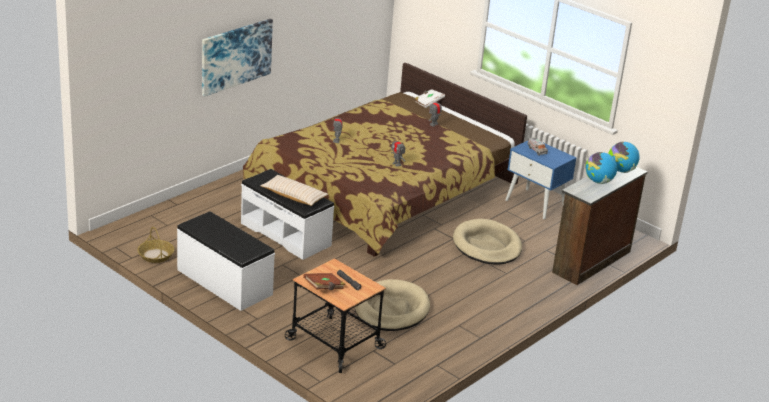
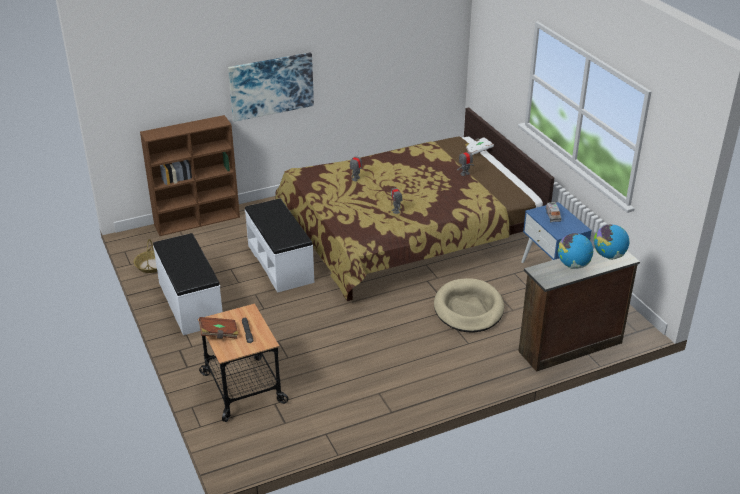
camera: 25 degrees right, 5 degrees up
(169, 208) = (198, 221): none -> brown bookcase
(293, 196) = (279, 229): beige pillow -> none
(391, 309) = (323, 361): beige dog bed -> none

